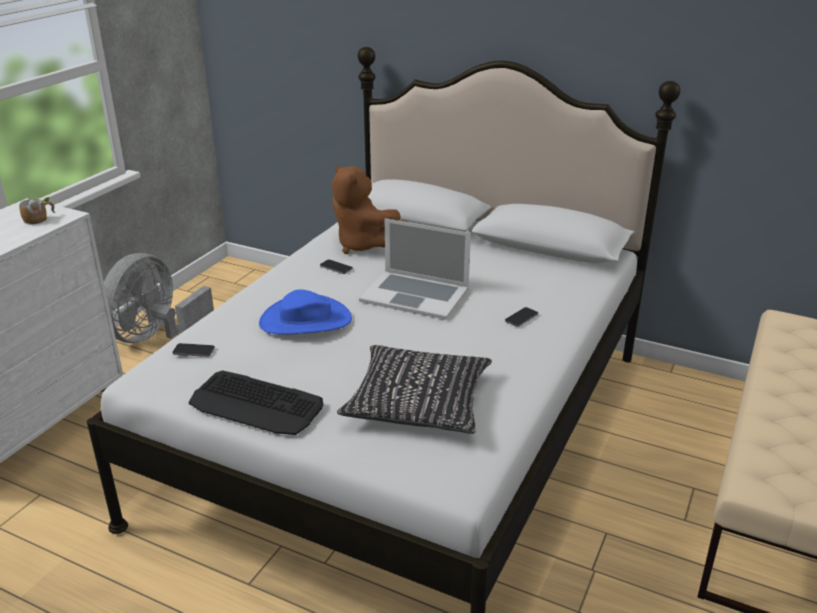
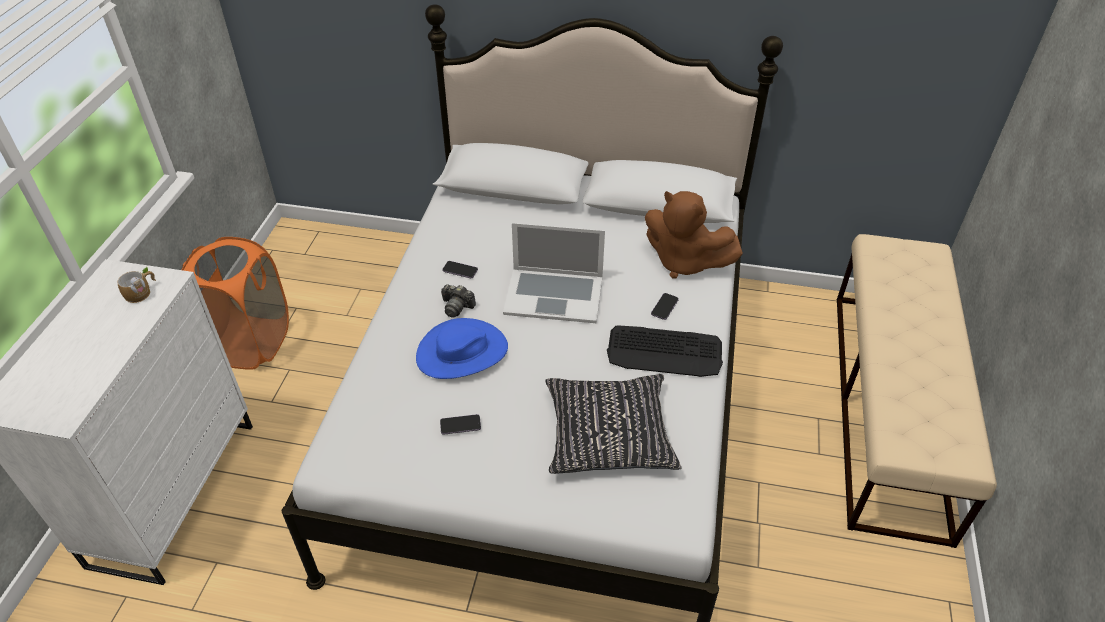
camera: 15 degrees left, 15 degrees up
(156, 338) = (250, 343): grey fan -> orange laundry basket
(194, 351) = (368, 416): phone -> phone (460, 425)
(256, 404) = (460, 470): keyboard -> keyboard (665, 352)
(319, 291) = (457, 307): none -> camera
(364, 246) = (475, 233): brown plush toy -> brown plush toy (684, 262)

